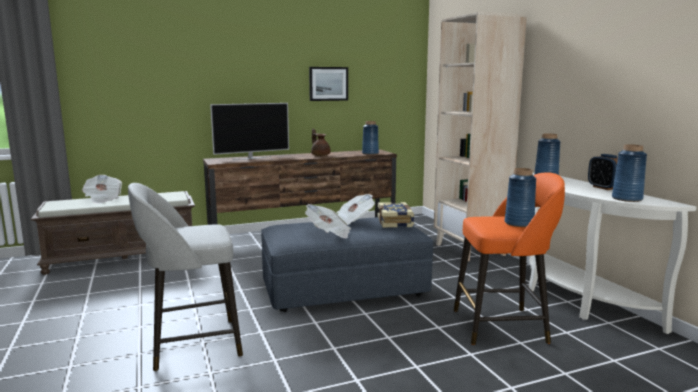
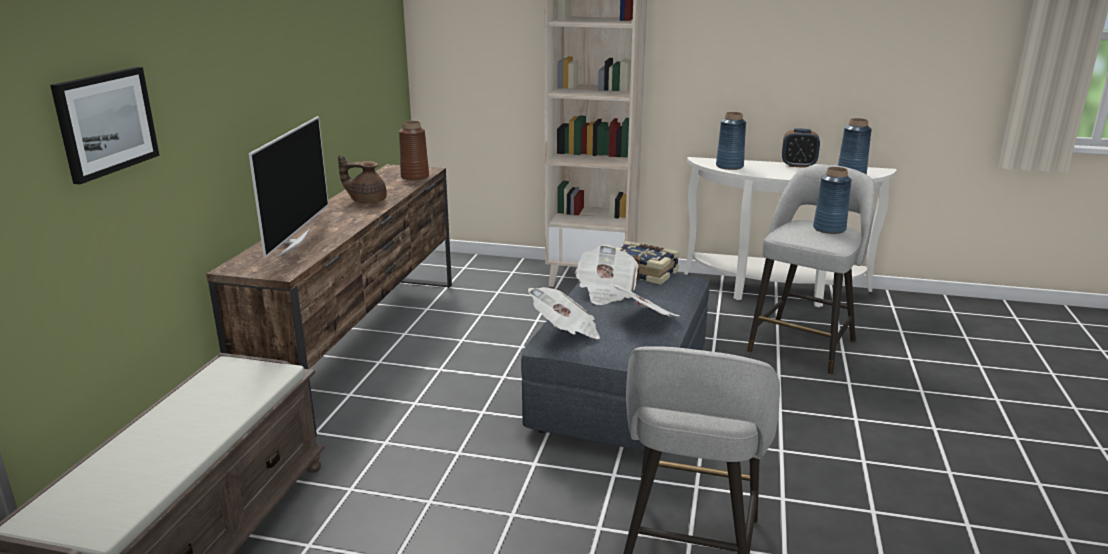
camera: 55 degrees left, 10 degrees up
(103, 199) = (129, 449): newspaper -> newspaper (565, 330)
(328, 83) = (324, 64): picture -> picture (106, 123)
(370, 153) = (415, 177): blue vase -> brown vase
(502, 326) = (803, 345): orange stool -> grey stool

